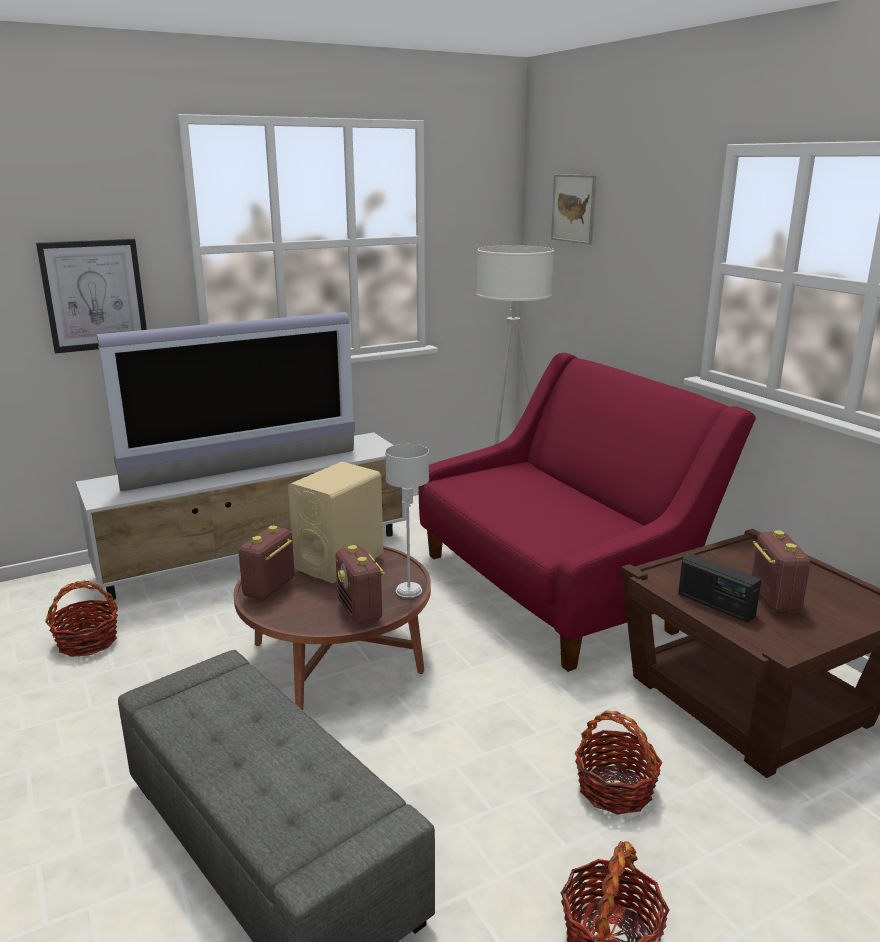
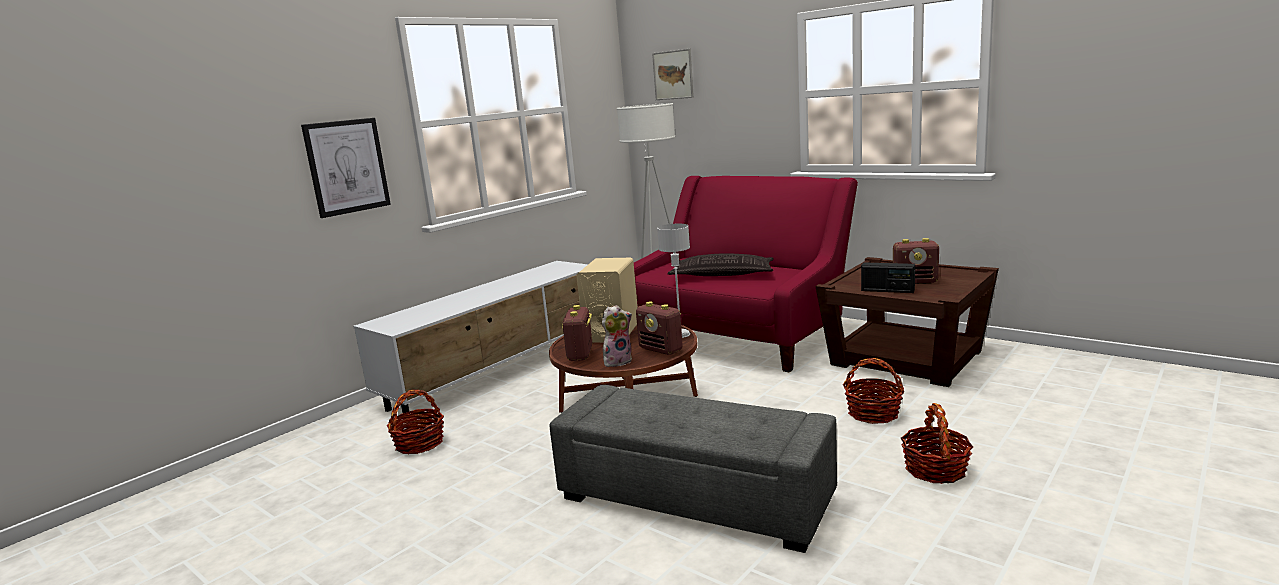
camera: 20 degrees left, 5 degrees down
(244, 470) = (488, 294): television -> none
(297, 614) = (618, 361): none -> plush toy
(532, 507) = (722, 274): none -> pillow
(774, 600) = (915, 282): radio -> radio turned 120 degrees clockwise

